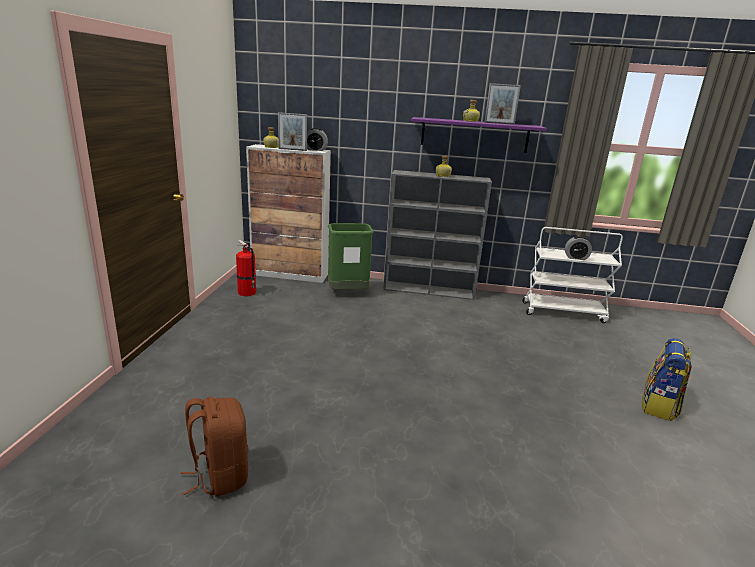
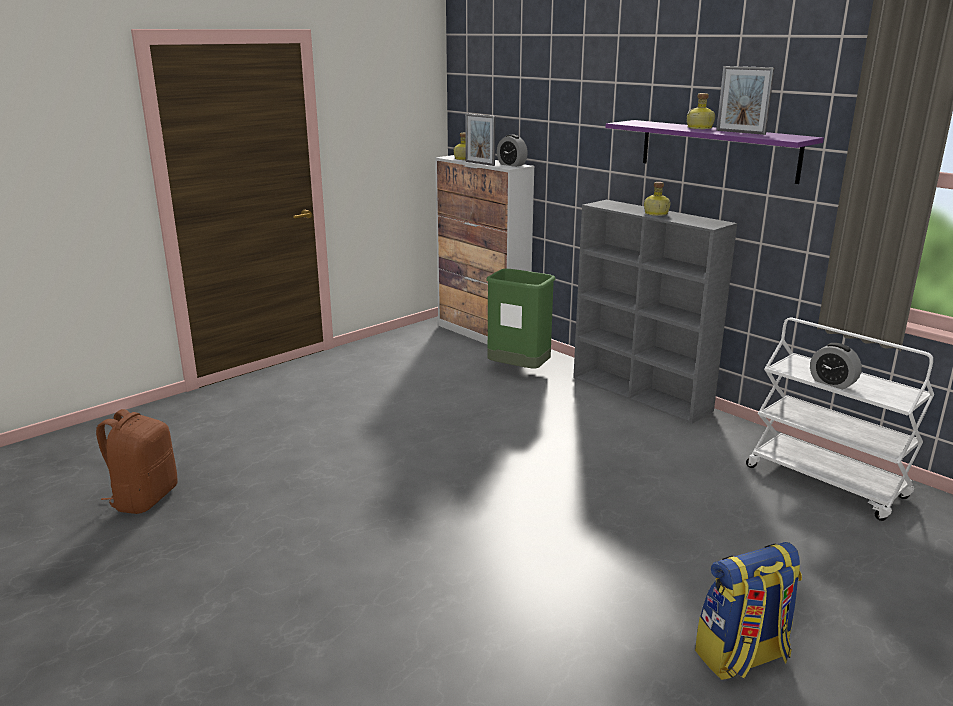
camera: 40 degrees right, 0 degrees up
(247, 293) = (404, 344): fire extinguisher -> none

